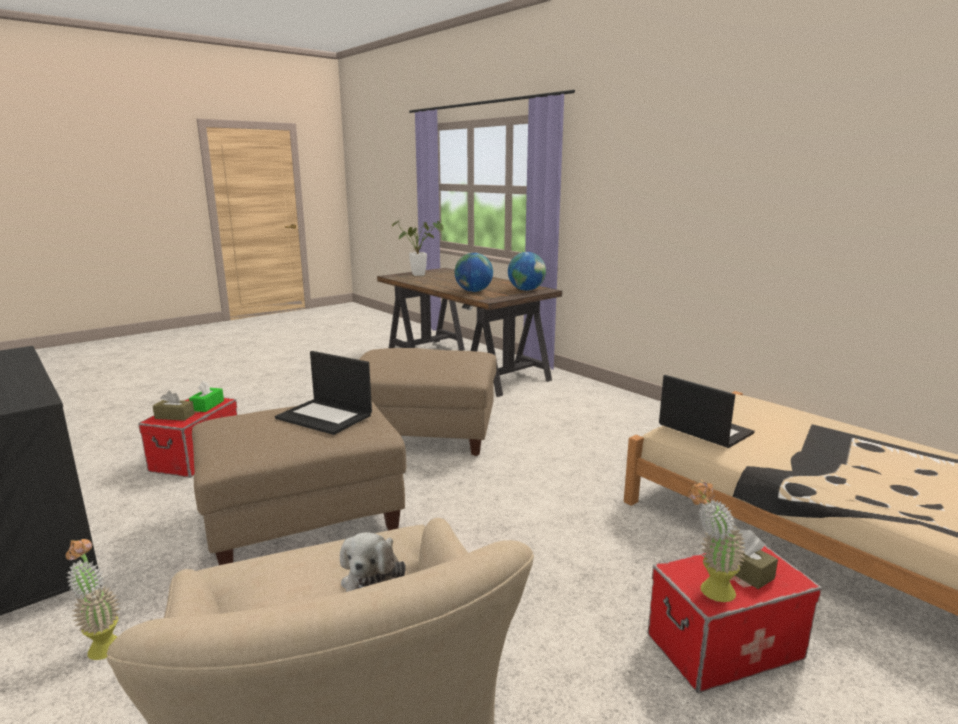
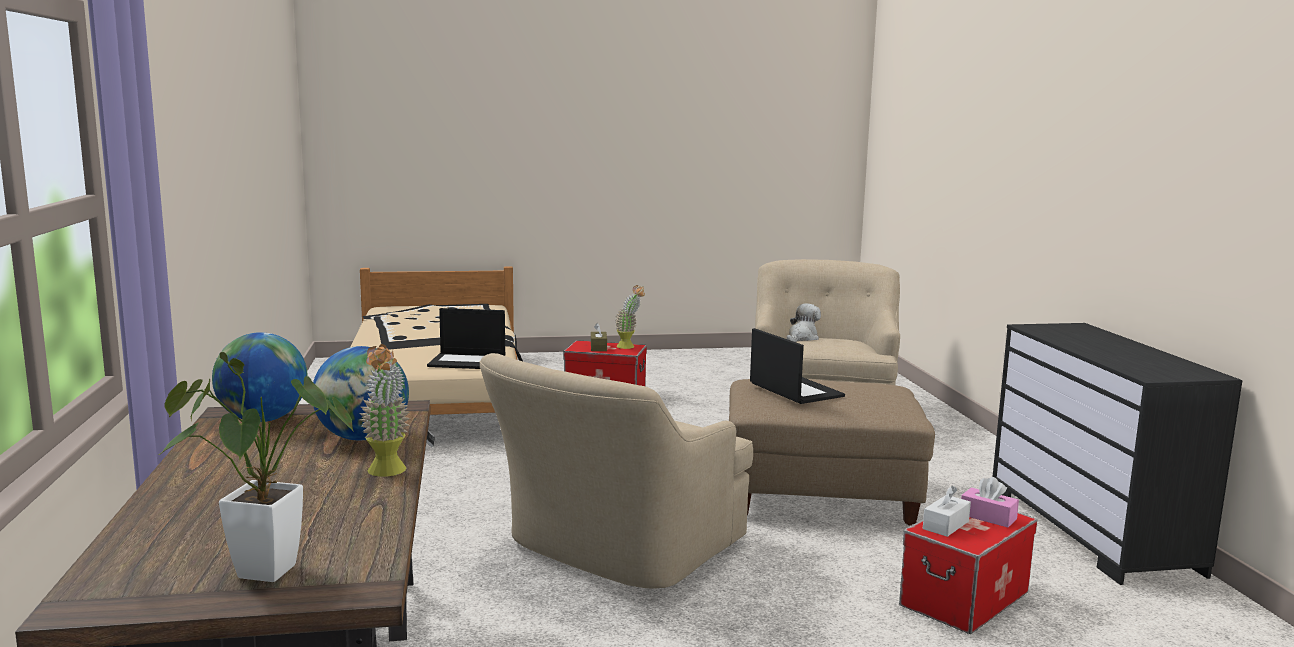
camera: 150 degrees left, 5 degrees down
(102, 644) = (968, 463): potted plant -> potted plant (387, 473)
(174, 416) = (988, 517): brown tissue box -> pink tissue box
(207, 405) = (945, 525): green tissue box -> white tissue box
(425, 433) = (614, 549): beige ottoman -> beige armchair
(703, 429) = (468, 361): laptop -> laptop turned 75 degrees counterclockwise

